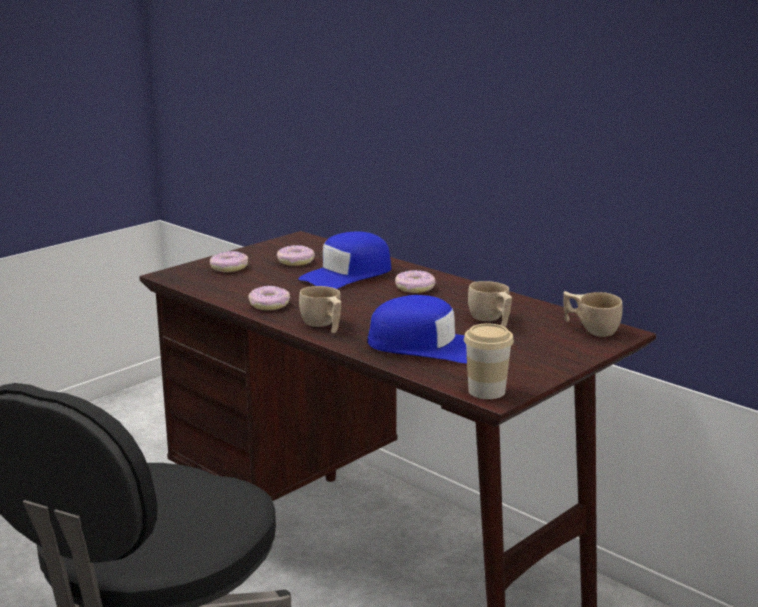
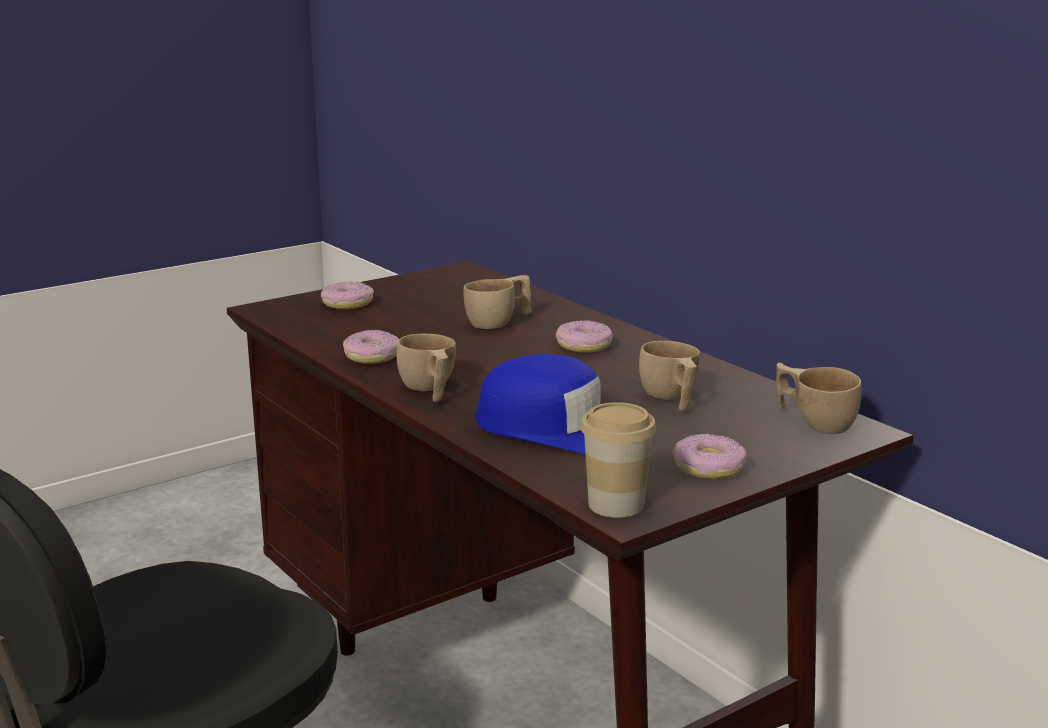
camera: 10 degrees right, 0 degrees up
(295, 261) = (439, 300): donut -> donut (708, 468)
(347, 275) = (499, 322): blue cap -> beige cup

